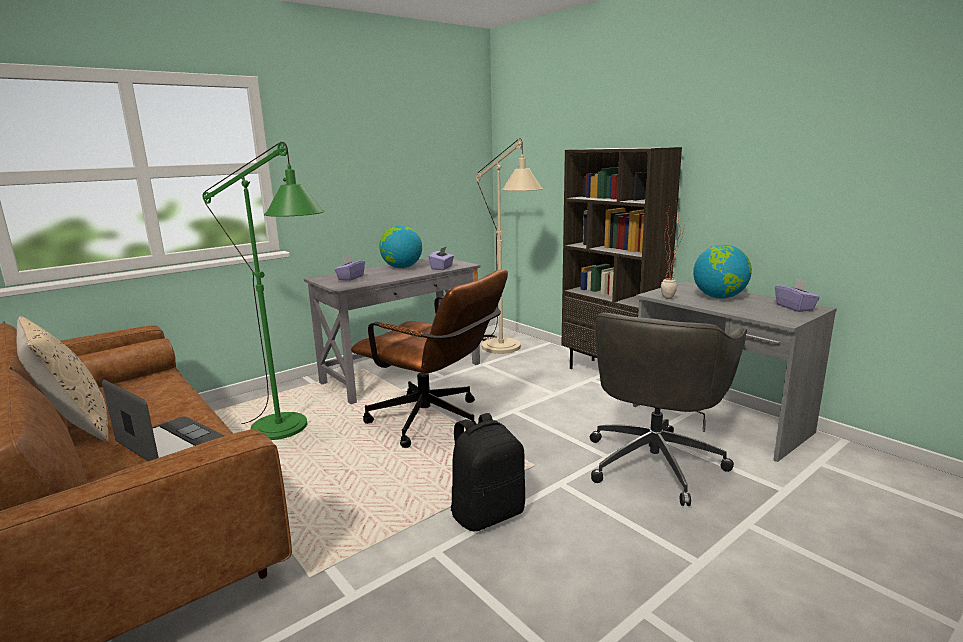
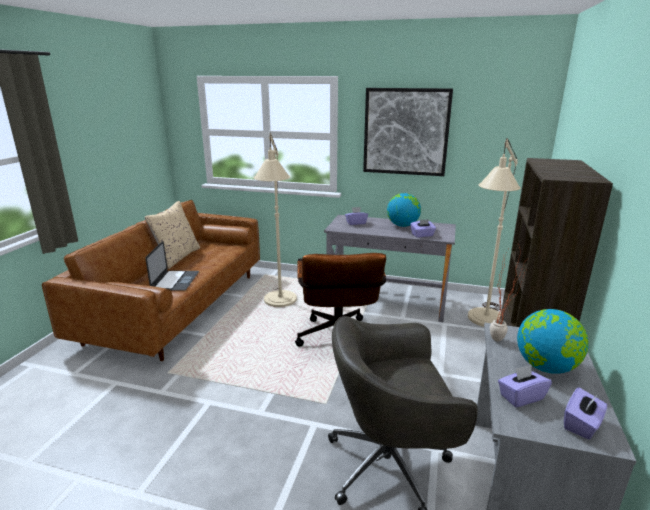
camera: 55 degrees right, 5 degrees up
(290, 432) = (279, 304): green floor lamp -> beige floor lamp
(359, 154) = (406, 132): none -> picture
(487, 513) = (256, 406): black backpack -> none
(753, 311) = (521, 397): none -> purple tissue box

